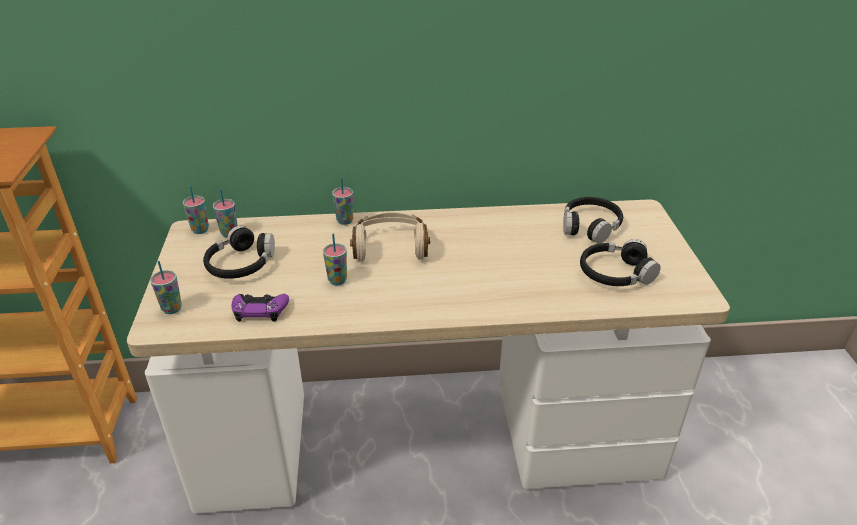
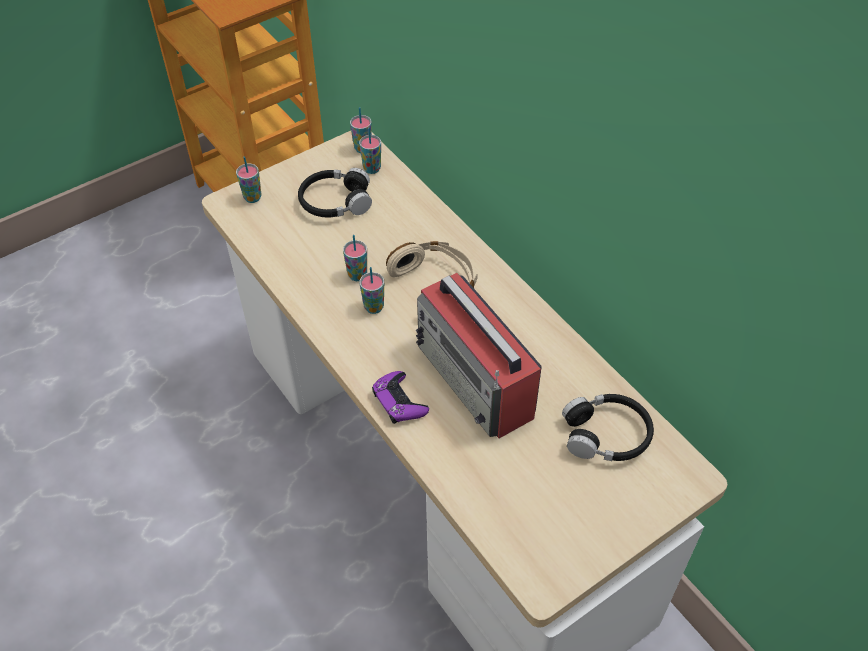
camera: 60 degrees right, 15 degrees up
(260, 310) = (285, 249): purple game controller -> purple game controller (399, 401)
(345, 221) = (452, 232): cup -> cup (374, 307)
(501, 261) = (476, 381): none -> radio
(615, 273) = (527, 489): black headphones -> none

